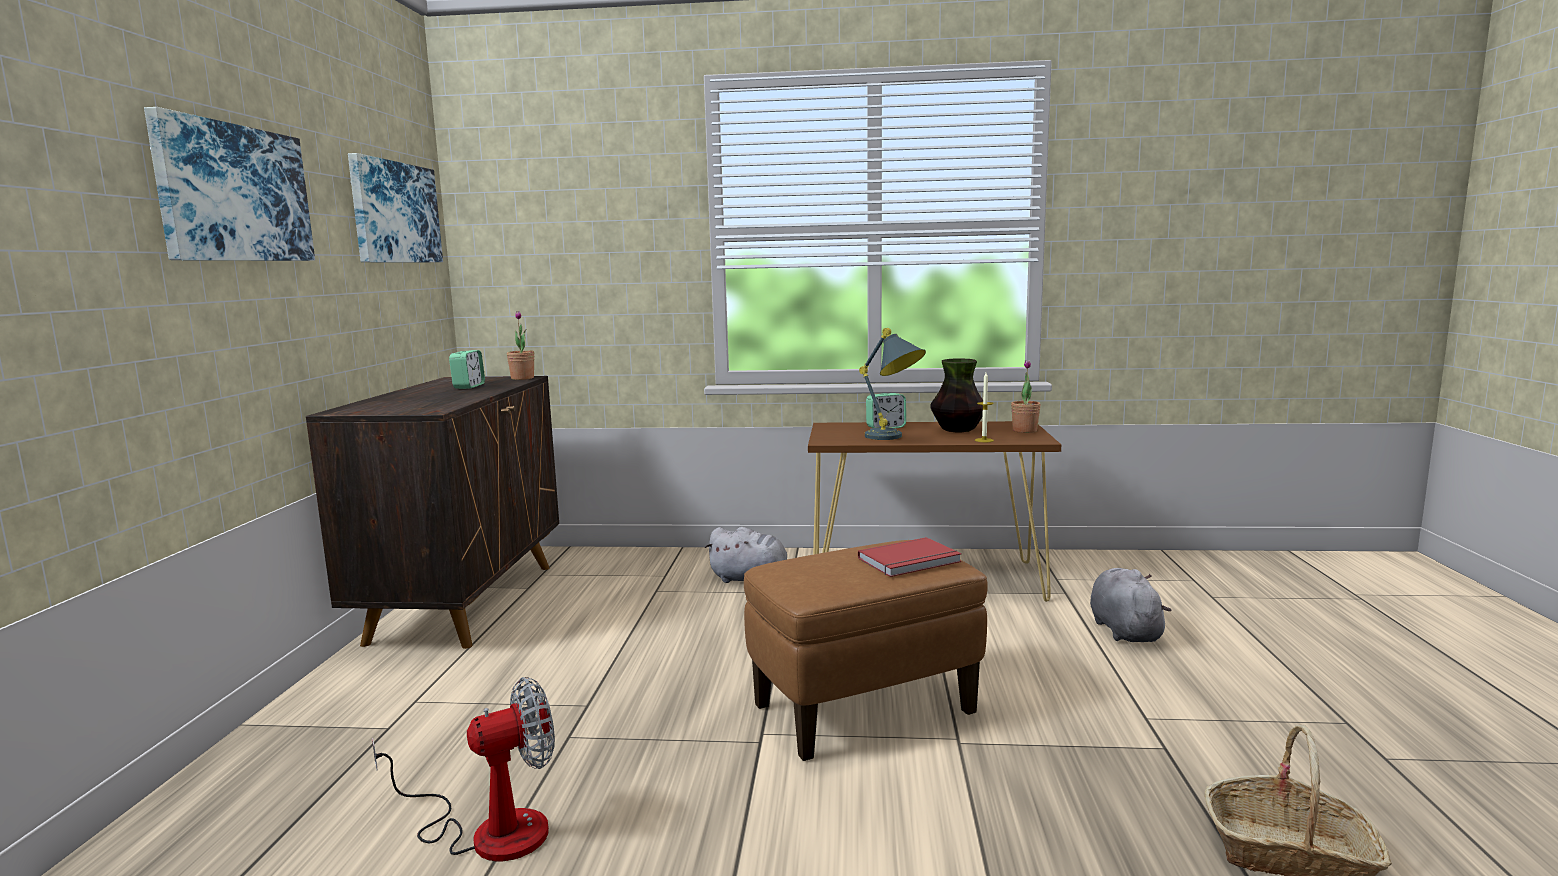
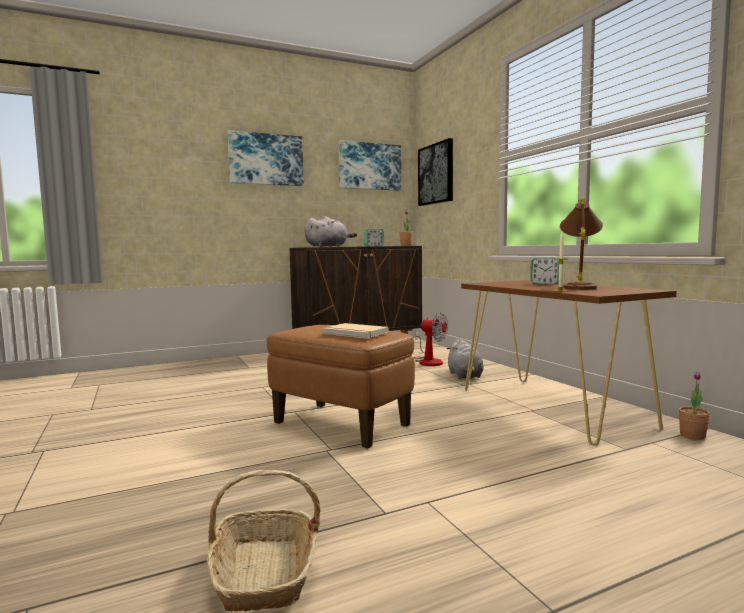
camera: 60 degrees right, 5 degrees down
(489, 830) = (191, 393): fan -> fan (428, 361)
(529, 238) = (436, 174): none -> picture
(893, 438) = (517, 285): grey table lamp -> none
(911, 561) = (354, 333): red book -> beige book
(958, 430) = (579, 287): vase -> brown table lamp
(1024, 430) = (624, 291): potted plant -> potted plant (692, 436)
(1124, 630) = (590, 478): grey plush toy -> grey plush toy (328, 246)

